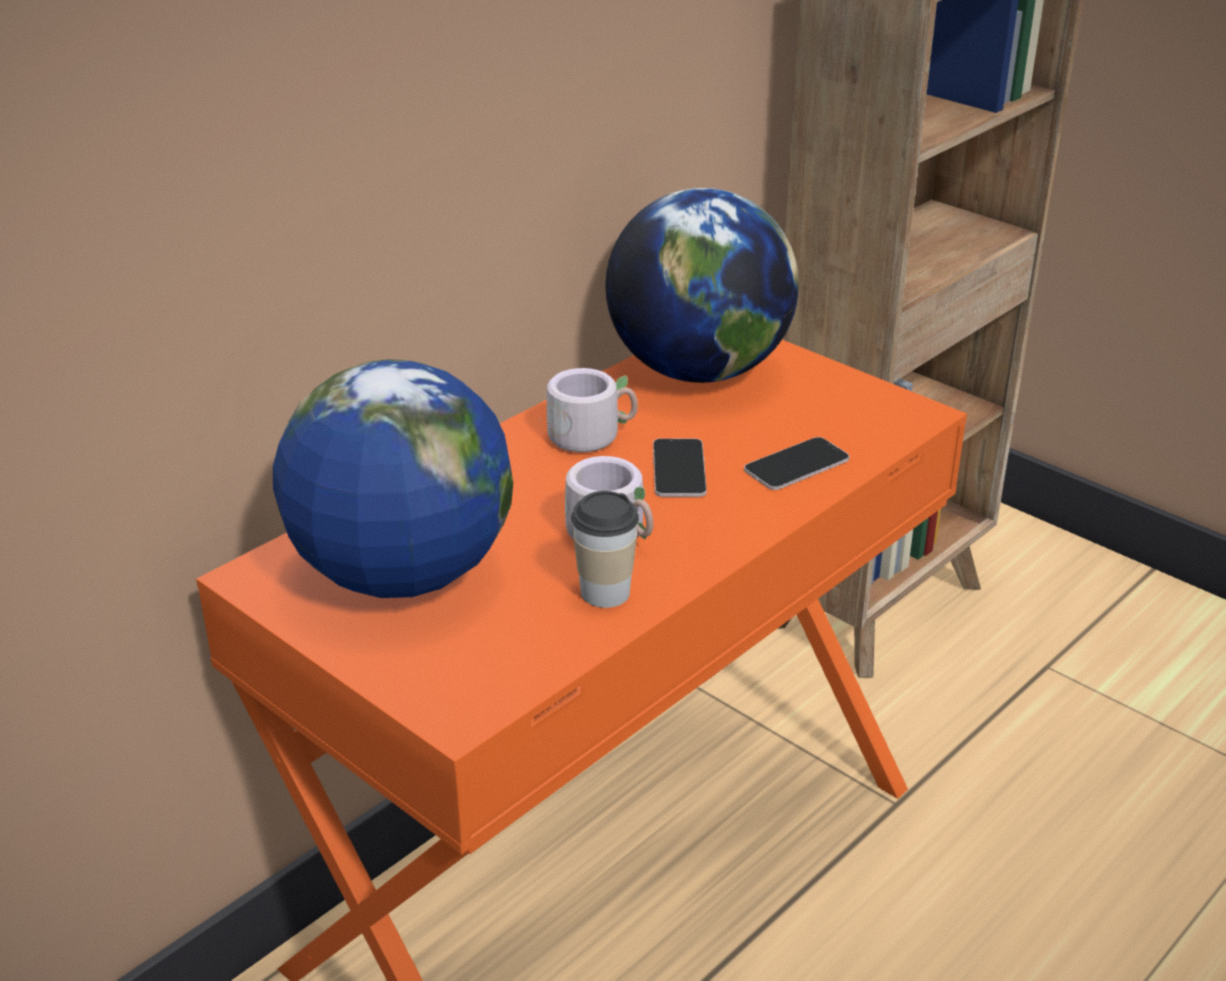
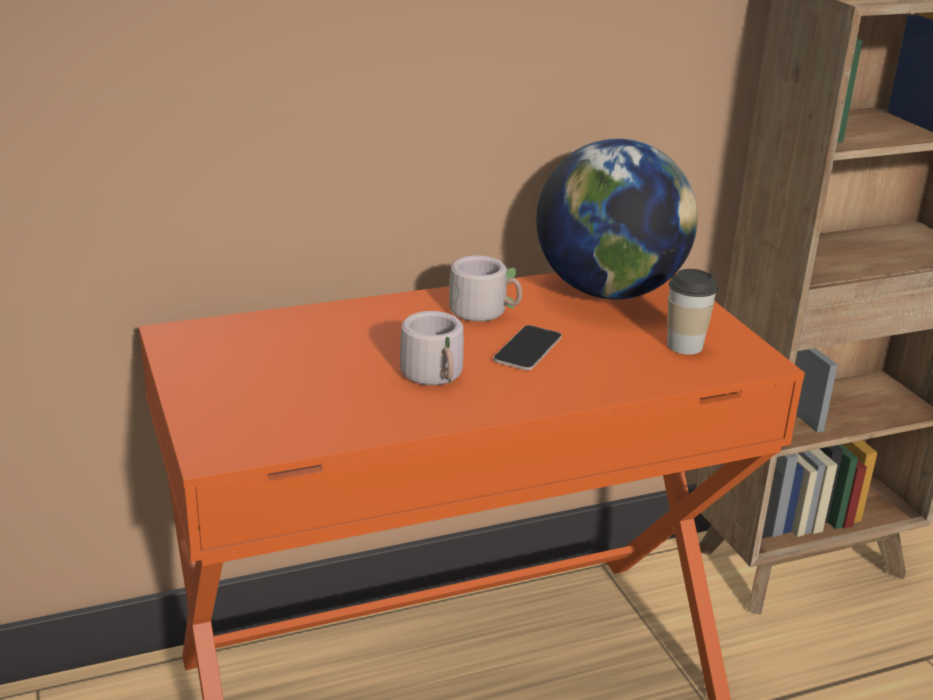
camera: 25 degrees right, 5 degrees down
(403, 575) = (266, 360): globe -> none
(605, 592) = (392, 410): cup -> cup (684, 345)
(796, 465) = (622, 370): phone -> none

